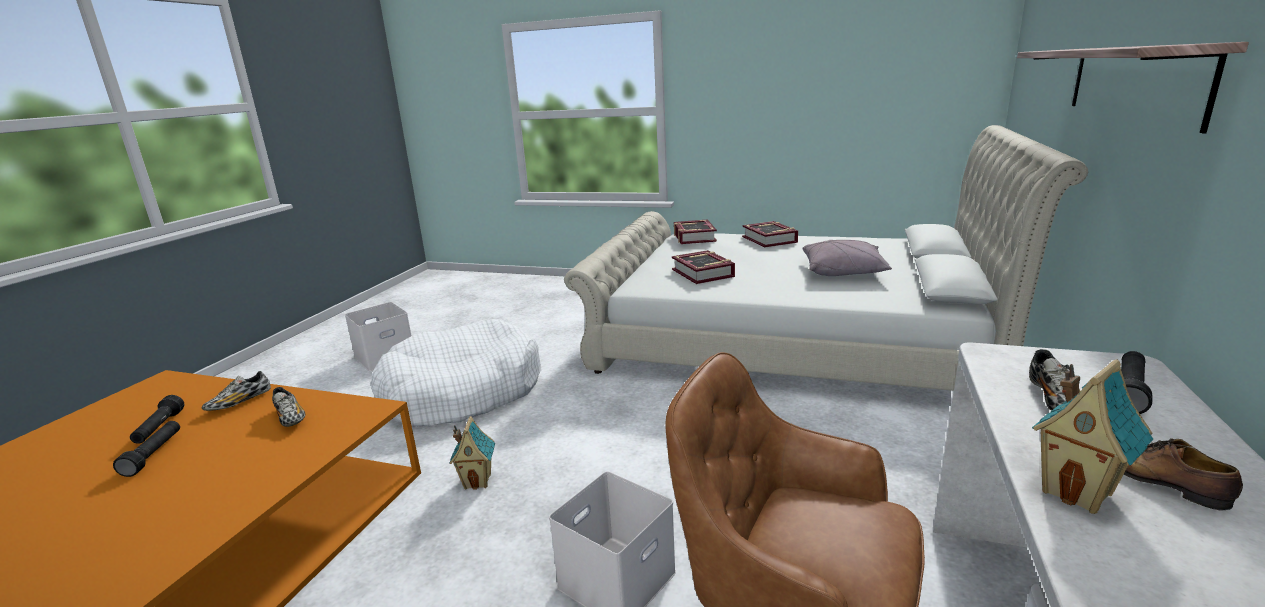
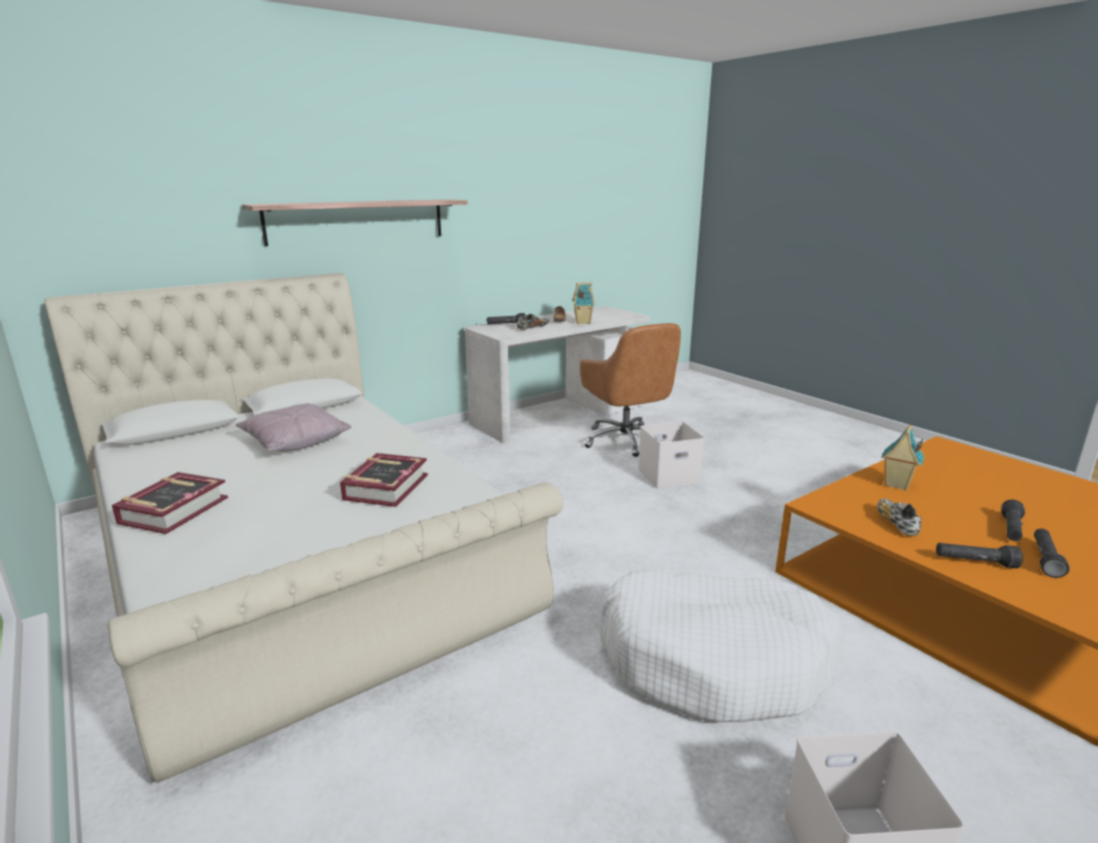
camera: 145 degrees left, 0 degrees up
(240, 403) = (975, 562): shoe -> black flashlight
(478, 481) = (726, 547): toy house -> toy house (896, 485)
(694, 237) = (207, 563): book -> none

